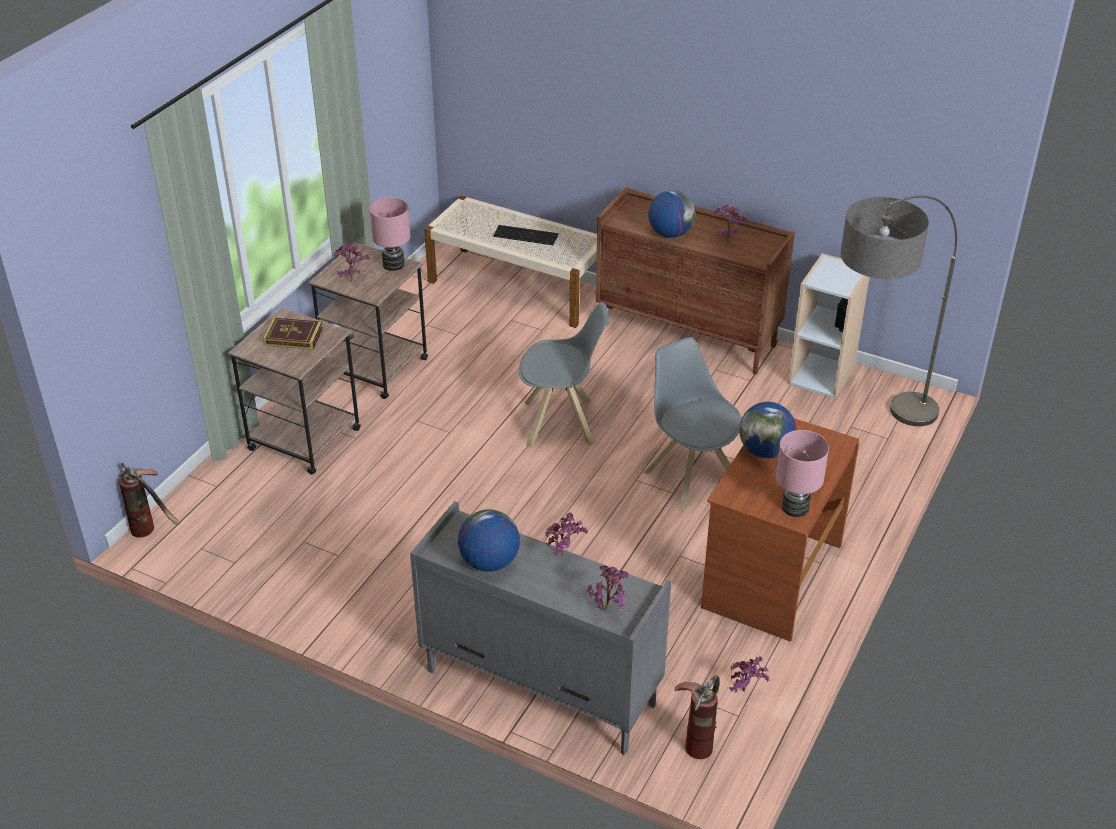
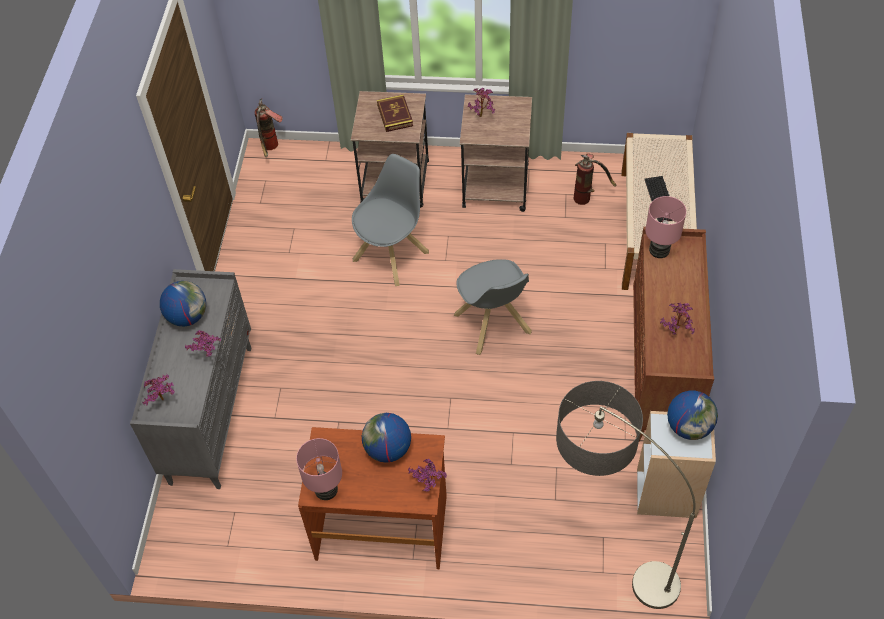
camera: 70 degrees right, 15 degrees up
(393, 264) = (515, 130): pink table lamp -> pink table lamp (659, 250)
(670, 233) = (659, 287): globe -> globe (689, 427)
(690, 476) = (474, 434): grey chair -> grey chair (392, 254)
(699, 739) = (197, 526): fire extinguisher -> fire extinguisher (588, 196)
(746, 692) = (251, 544): potted plant -> potted plant (429, 486)

